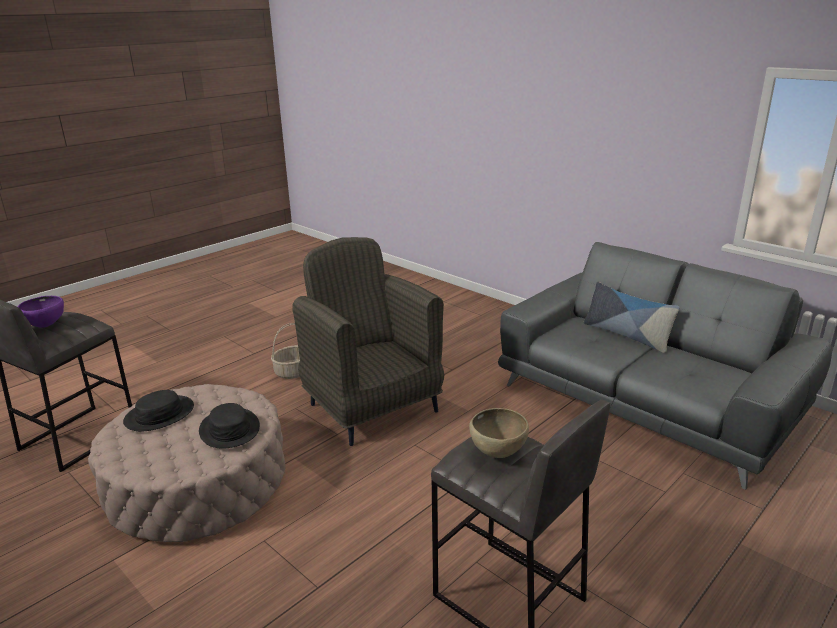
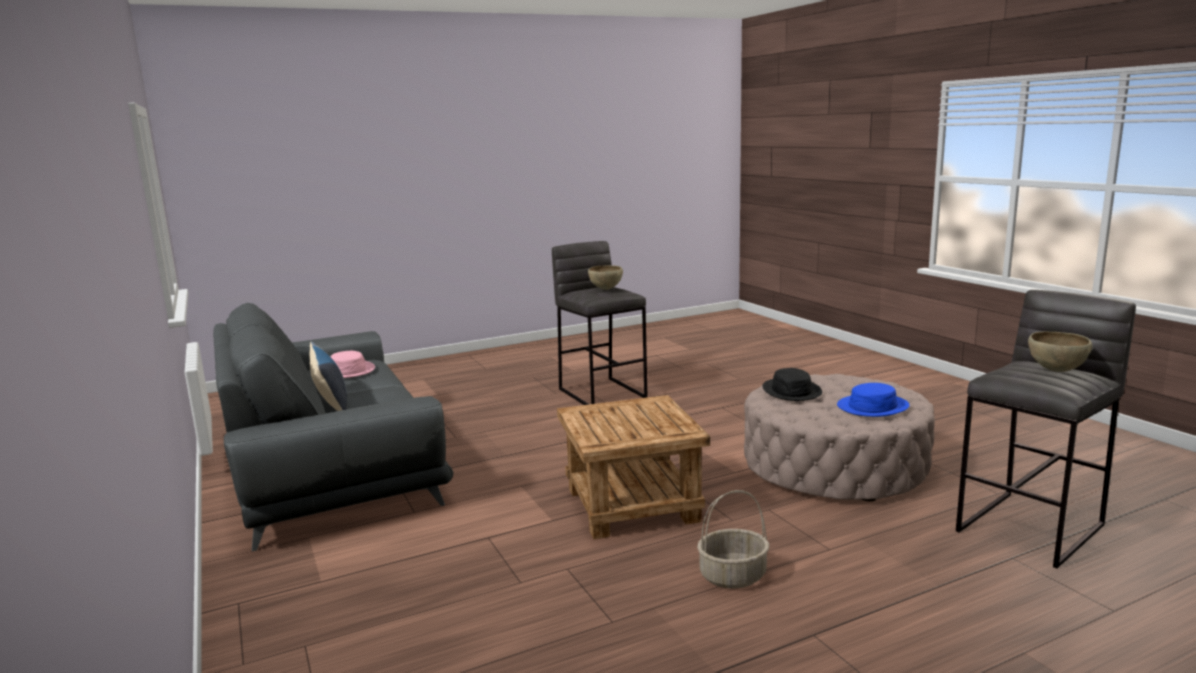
camera: 160 degrees left, 10 degrees down
(46, 325) = (1055, 371): purple bowl -> brown bowl
(159, 414) = (872, 406): black hat -> blue hat
(372, 407) = (631, 506): grey armchair -> brown side table
(698, 373) = (348, 370): none -> pink hat

